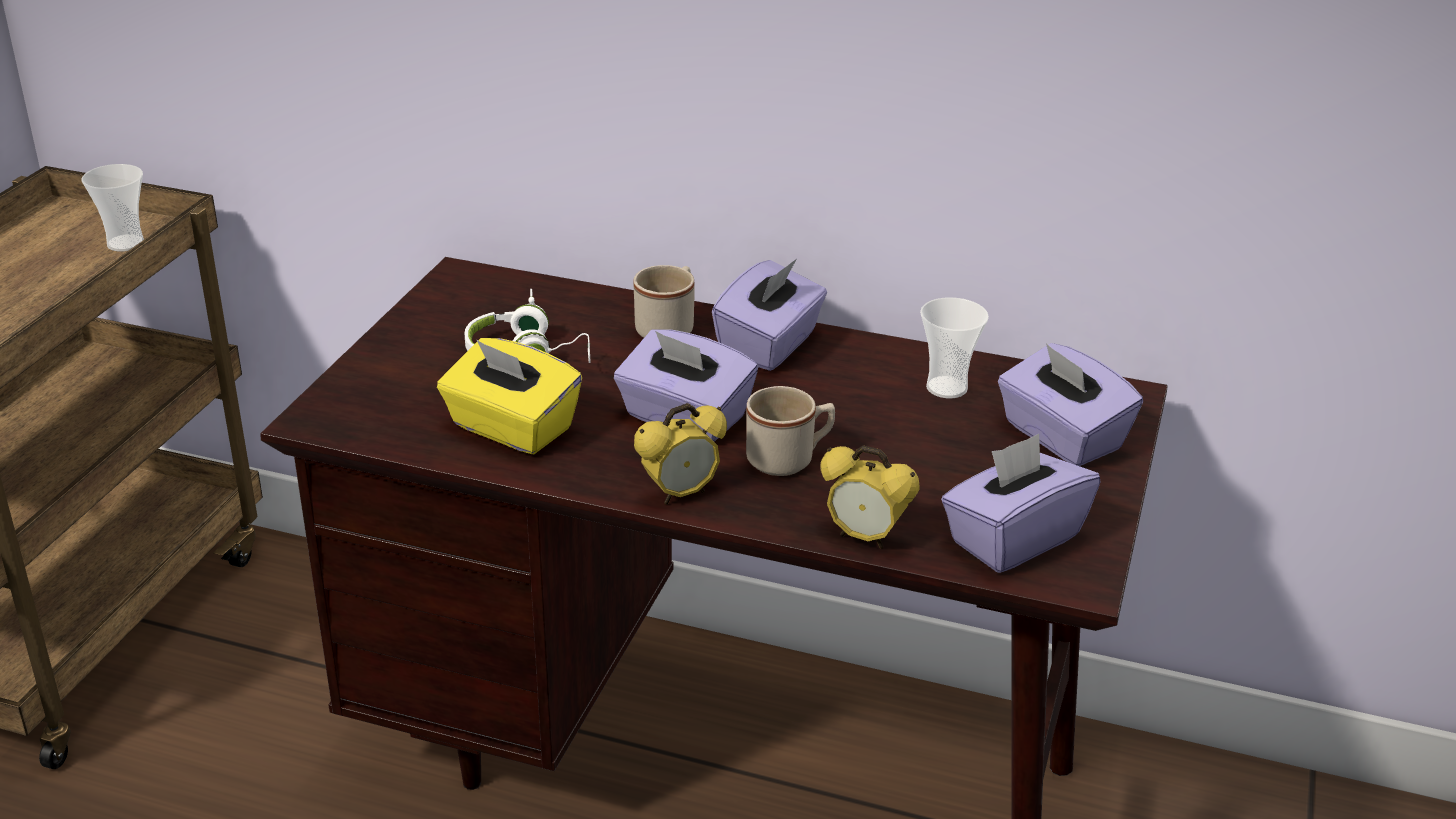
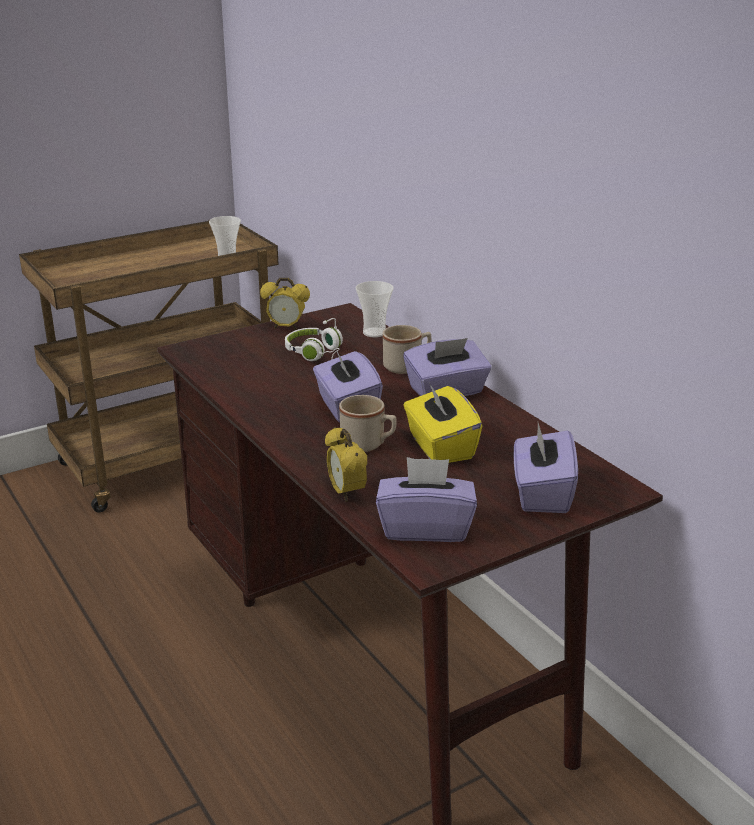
camera: 40 degrees right, 5 degrees down
(511, 428) = (259, 382): yellow tissue box -> yellow tissue box (440, 447)
(680, 494) = (289, 438): alarm clock -> alarm clock (286, 327)
(946, 388) = (513, 445): cup -> cup (374, 333)

